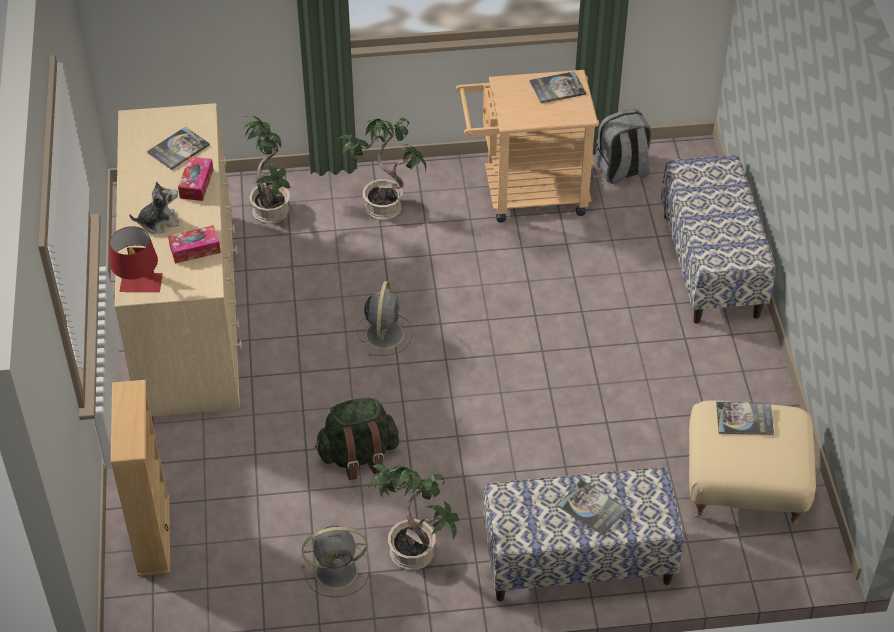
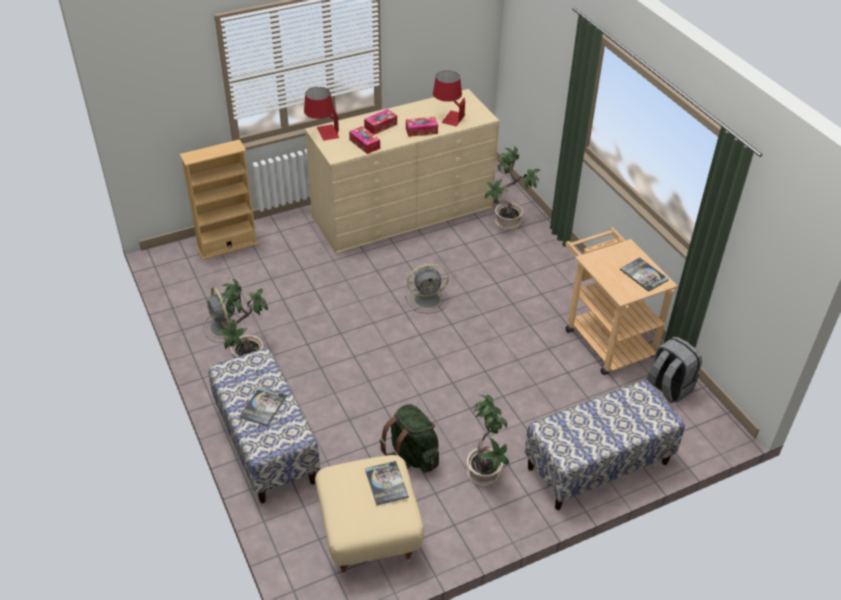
camera: 70 degrees right, 5 degrees down
(158, 222) = (380, 126): plush toy -> tissue box
(178, 149) = (448, 117): book -> red table lamp
(358, 456) = (318, 314): green backpack -> green backpack (412, 455)
(384, 206) = (544, 270): potted plant -> potted plant (485, 473)

